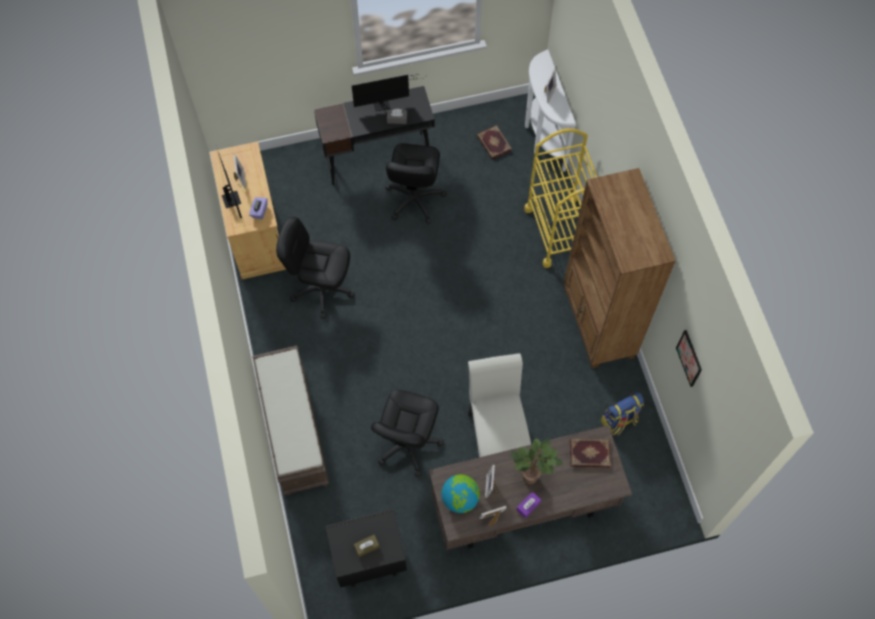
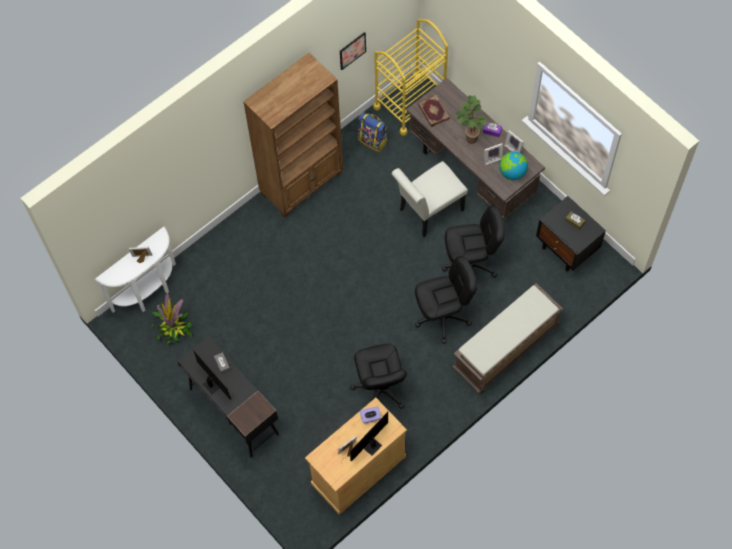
camera: 115 degrees left, 0 degrees up
(414, 199) = (260, 362): black office chair -> black office chair (442, 317)
(493, 143) = (173, 327): book -> potted plant
(560, 231) = (234, 242): yellow cart -> yellow cart (410, 104)

